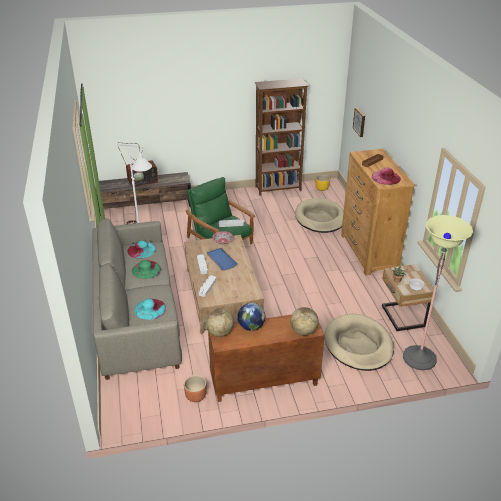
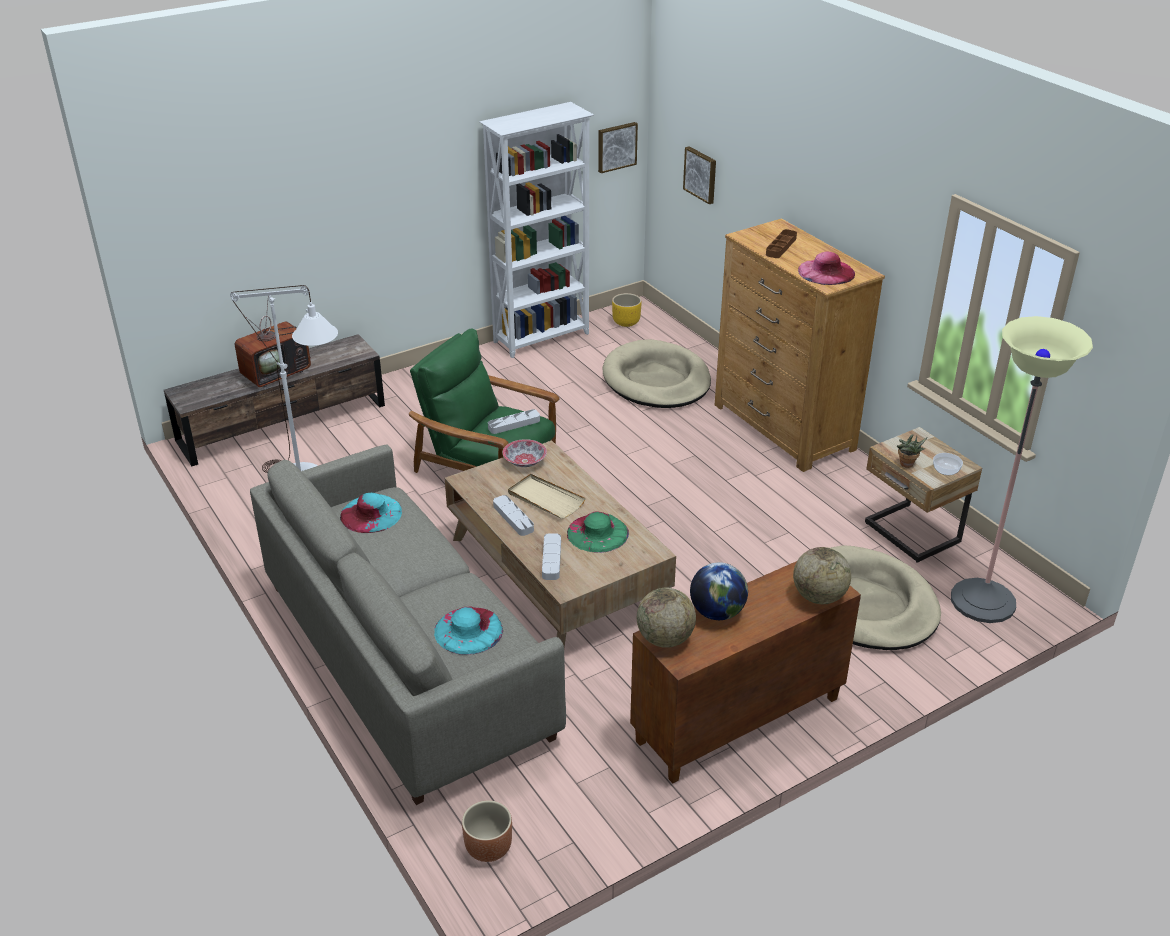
camera: 20 degrees left, 0 degrees up
(146, 270) = (408, 552): green hat -> green hat (597, 533)
(195, 396) = (622, 785): brown planter -> brown planter (488, 847)
(221, 260) = (545, 499): blue tray -> beige tray
(278, 189) = (542, 338): brown bookcase -> white bookcase
(327, 103) = (616, 146): none -> picture

